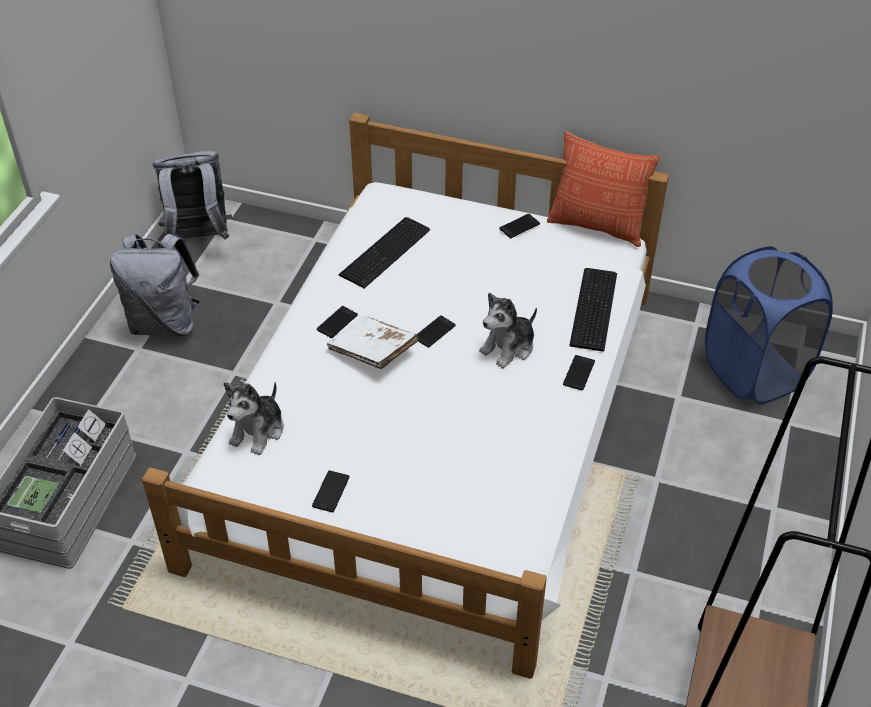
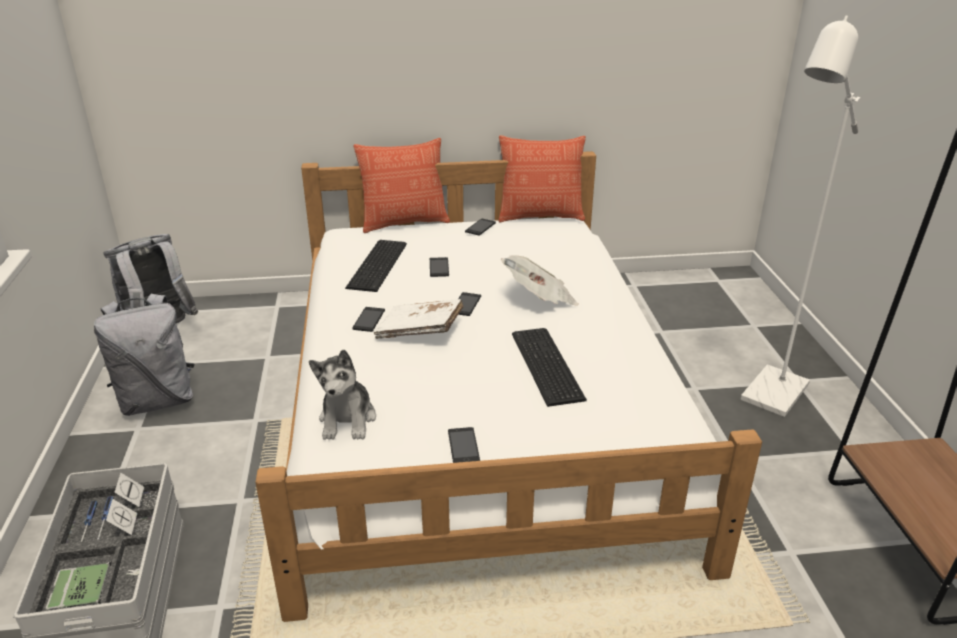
camera: 25 degrees left, 15 degrees down
(449, 195) = (404, 223): none -> orange pillow
(509, 347) = (540, 299): plush toy -> newspaper
(579, 373) = (613, 301): phone -> phone (439, 267)
(591, 309) = (585, 261): keyboard -> keyboard (545, 367)
(725, 519) = (769, 399): none -> white floor lamp
(754, 372) = (700, 302): blue laundry basket -> none

